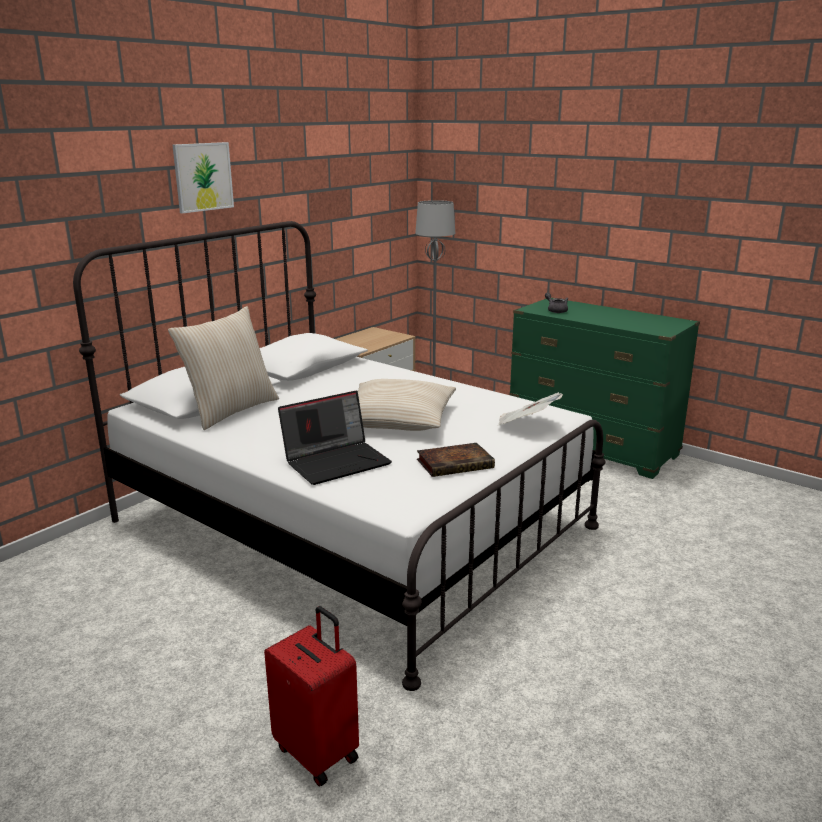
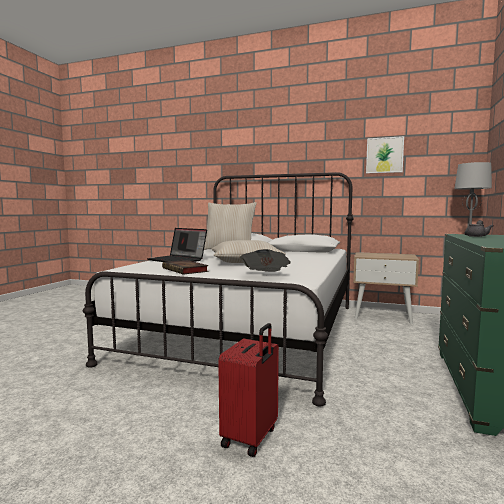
camera: 70 degrees right, 15 degrees down
(203, 177) = (288, 148): picture -> picture (384, 155)
(318, 752) = (46, 355): red suitcase -> red suitcase (251, 437)

